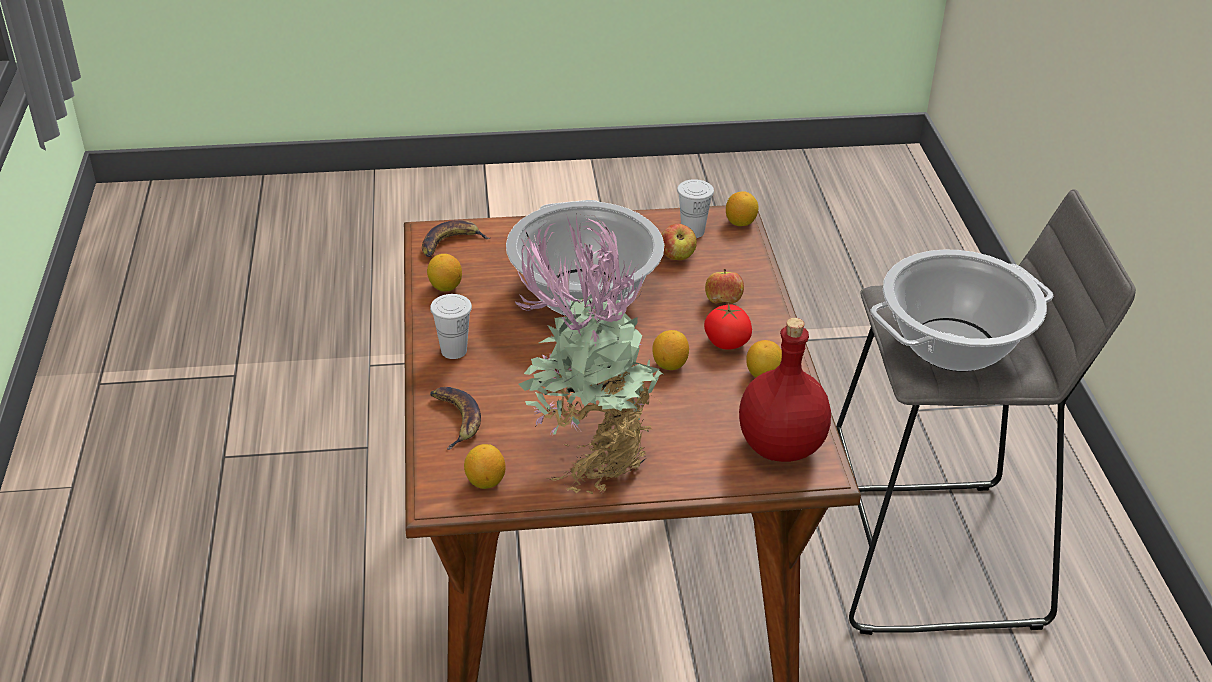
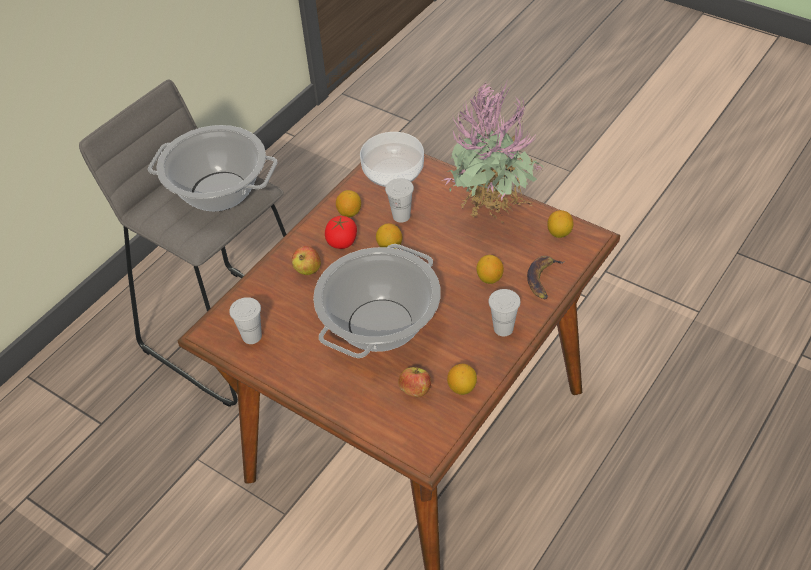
camera: 135 degrees left, 10 degrees up
(450, 243) = (421, 431): banana -> none
(677, 257) = (289, 321): apple -> apple (415, 390)
(700, 402) = (401, 216): none -> white cup
(740, 222) = (213, 325): lemon -> lemon (489, 278)
(779, 446) = (393, 173): red bottle -> bowl

